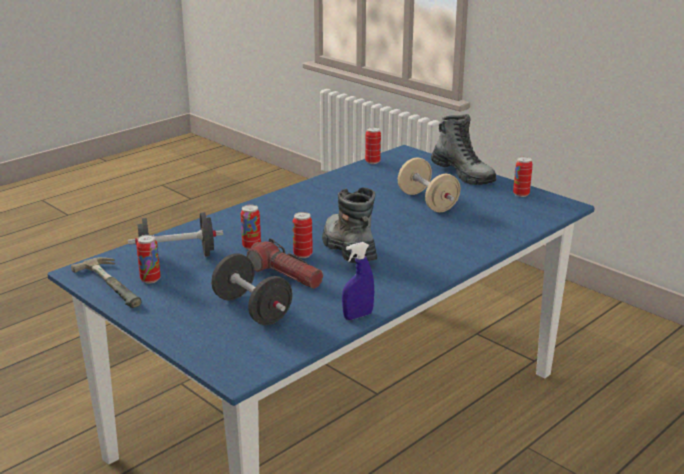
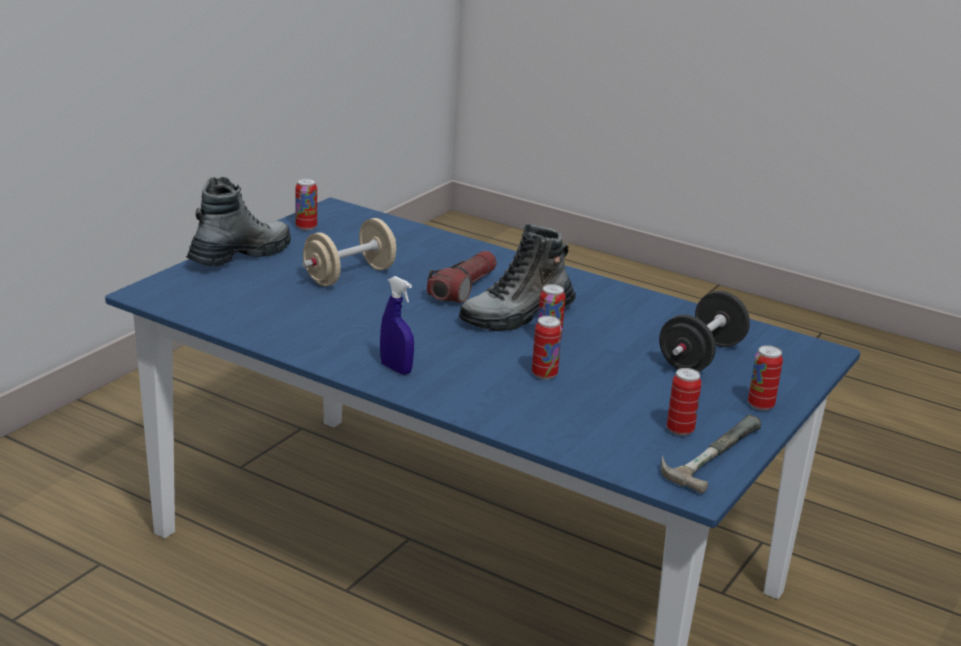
camera: 105 degrees left, 0 degrees up
(177, 257) = (605, 422): black dumbbell -> none
(285, 275) = (609, 346): flashlight -> flashlight (463, 288)
(358, 316) = (670, 304): blue spray bottle -> blue spray bottle (396, 369)
(372, 162) = (196, 313): can -> can (760, 405)

